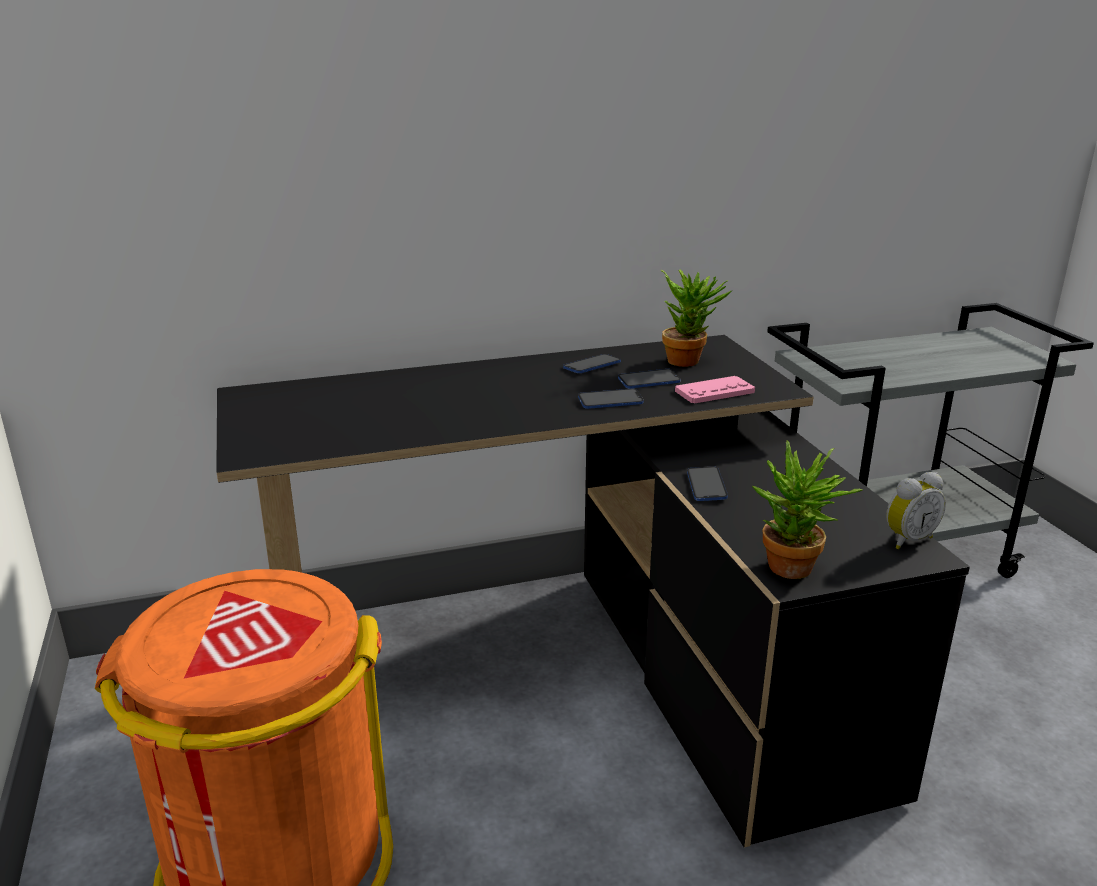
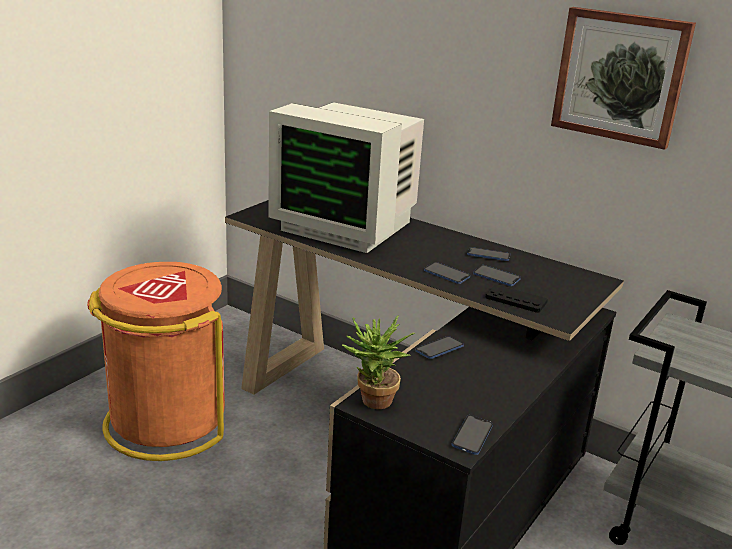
camera: 50 degrees right, 0 degrees up
(394, 405) = (347, 226): none -> monitor
(685, 90) = (620, 76): none -> picture
(689, 360) = (552, 280): potted plant -> none
(714, 391) = (516, 300): pink game controller -> black game controller
(907, 539) = (472, 436): alarm clock -> phone

